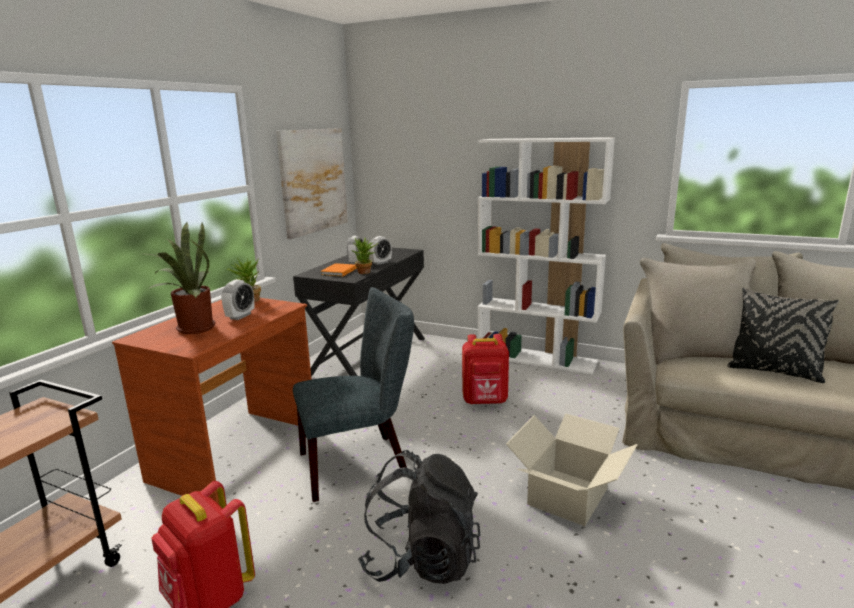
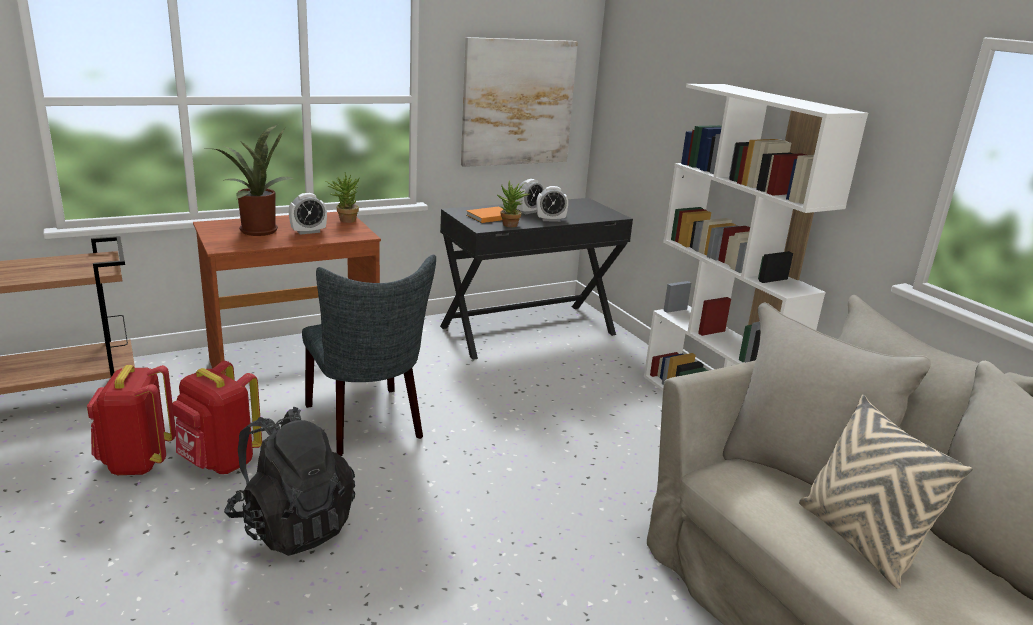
camera: 35 degrees right, 5 degrees up
(360, 463) = (368, 424): grey chair -> grey chair turned 45 degrees clockwise
(485, 401) = (570, 426): red backpack -> red backpack (219, 462)
(568, 496) = (496, 555): cardboard box -> none
(774, 371) = (858, 541): black pillow -> beige pillow

